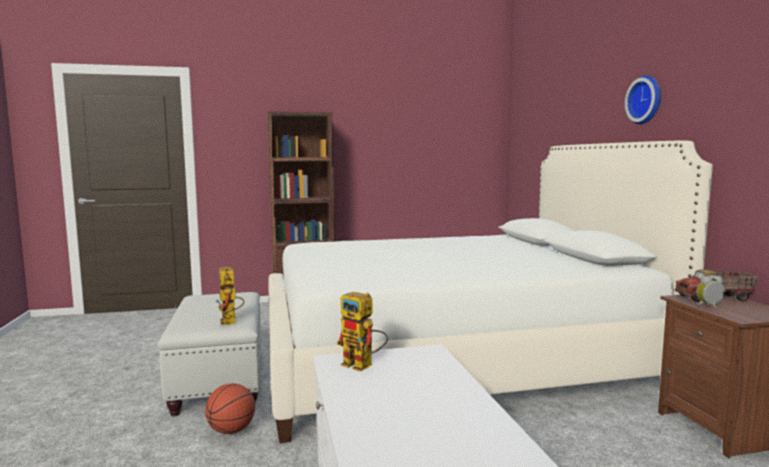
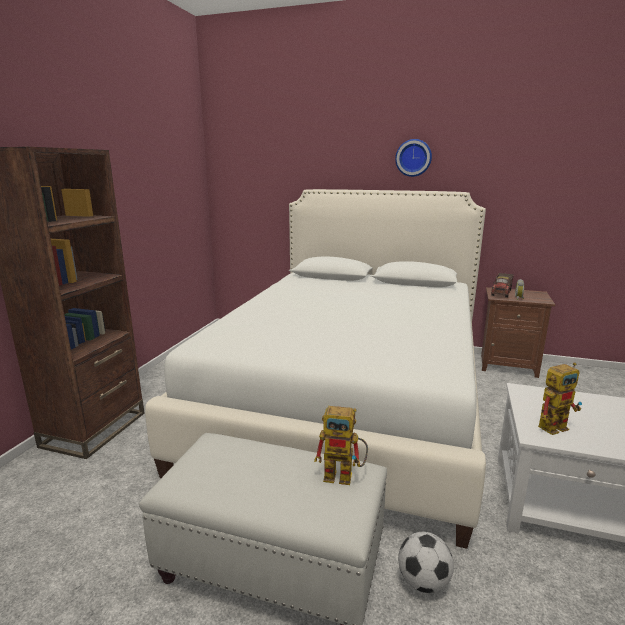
camera: 60 degrees left, 10 degrees up
(231, 430) = (423, 581): basketball -> football

